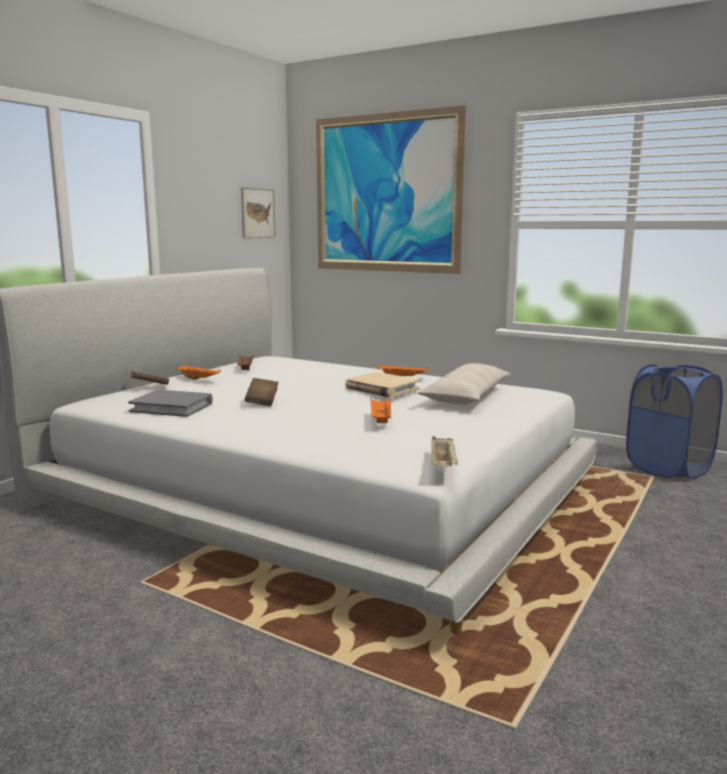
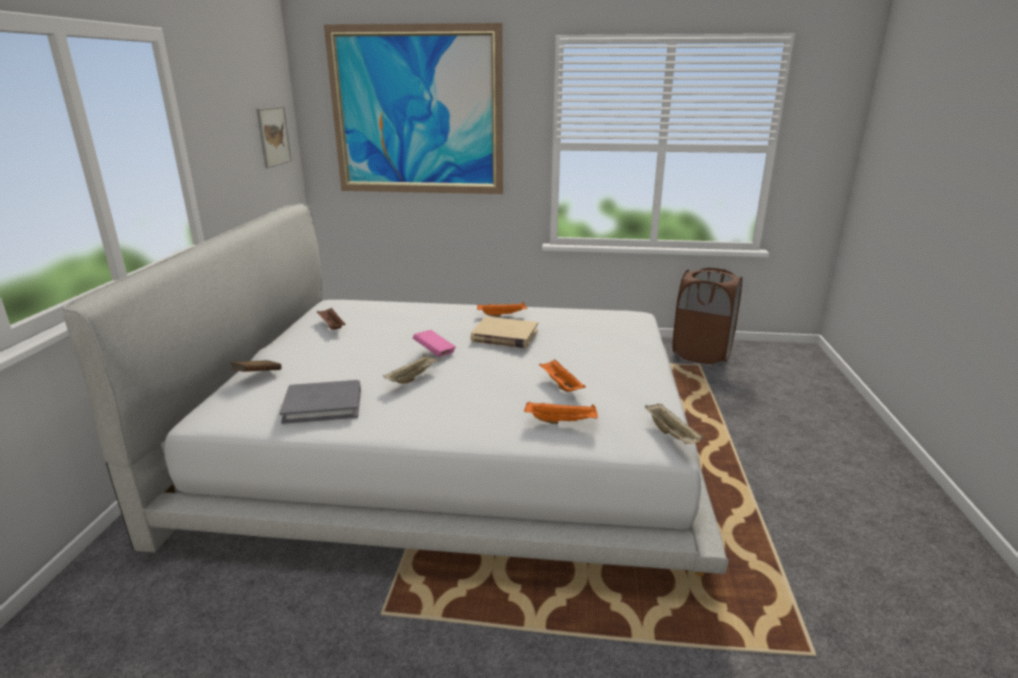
camera: 25 degrees left, 10 degrees up
(199, 379) = (301, 353): orange tray -> orange tray (562, 421)
(262, 402) = (412, 377): brown book -> beige tray
(304, 391) = (434, 352): none -> pink book
(466, 397) = (584, 333): beige pillow -> none
(668, 468) = (702, 353): blue laundry basket -> brown laundry basket

